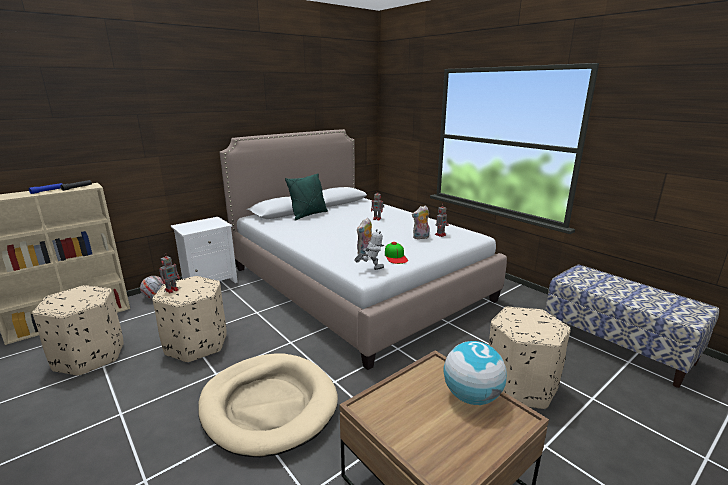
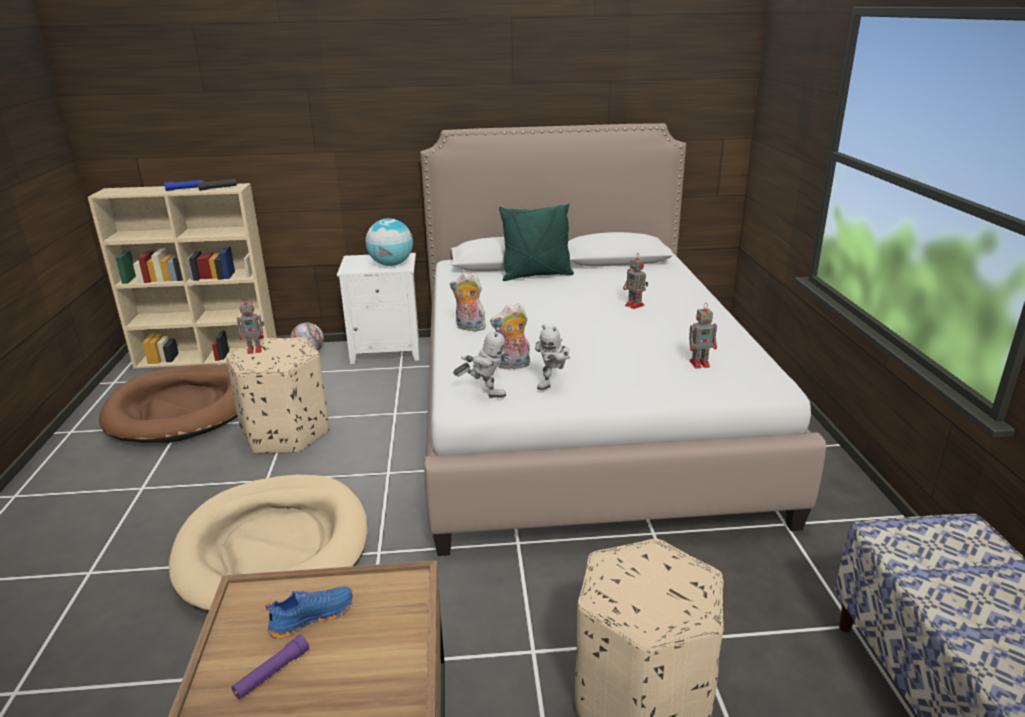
camera: 35 degrees right, 5 degrees up
(90, 356) = (181, 409): beige ottoman -> brown dog bed
(395, 257) = (553, 384): cap -> toy robot
(414, 399) = (311, 616): none -> blue shoe
(420, 238) = (653, 360): plush toy -> plush toy (469, 328)
(435, 432) = (272, 673): none -> purple flashlight
(471, 396) = (386, 653): globe -> globe (391, 264)

